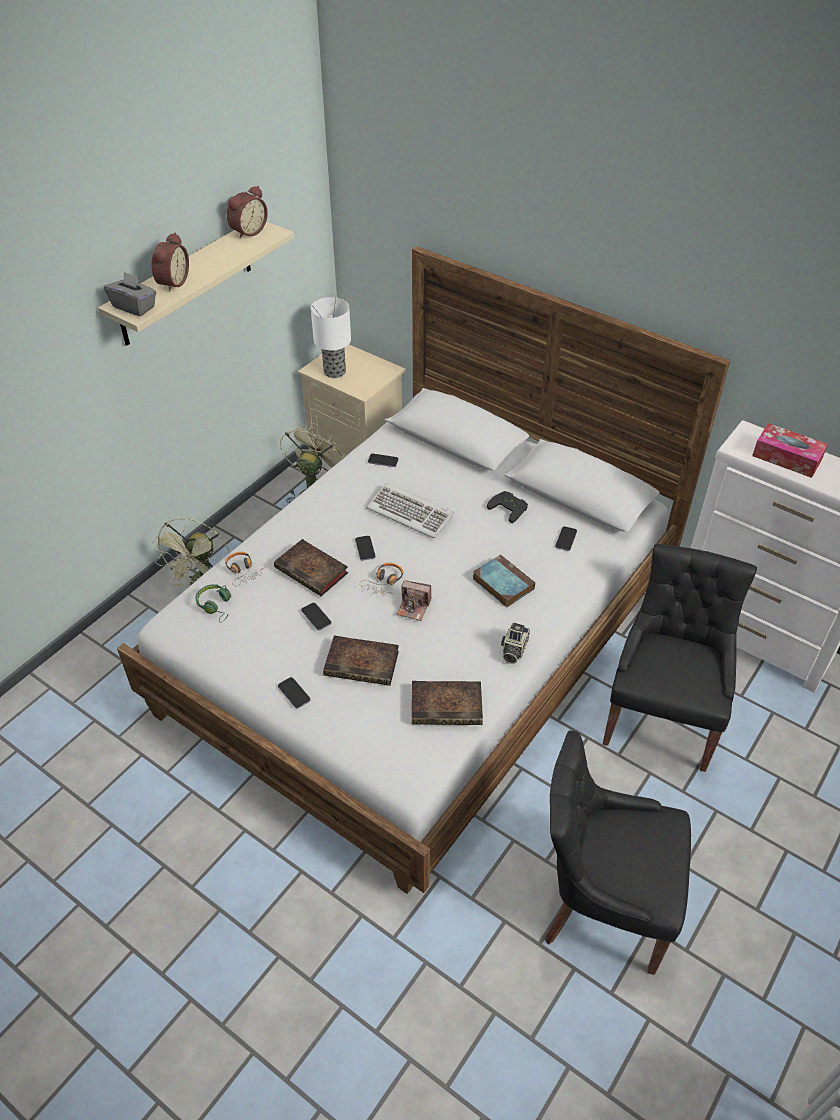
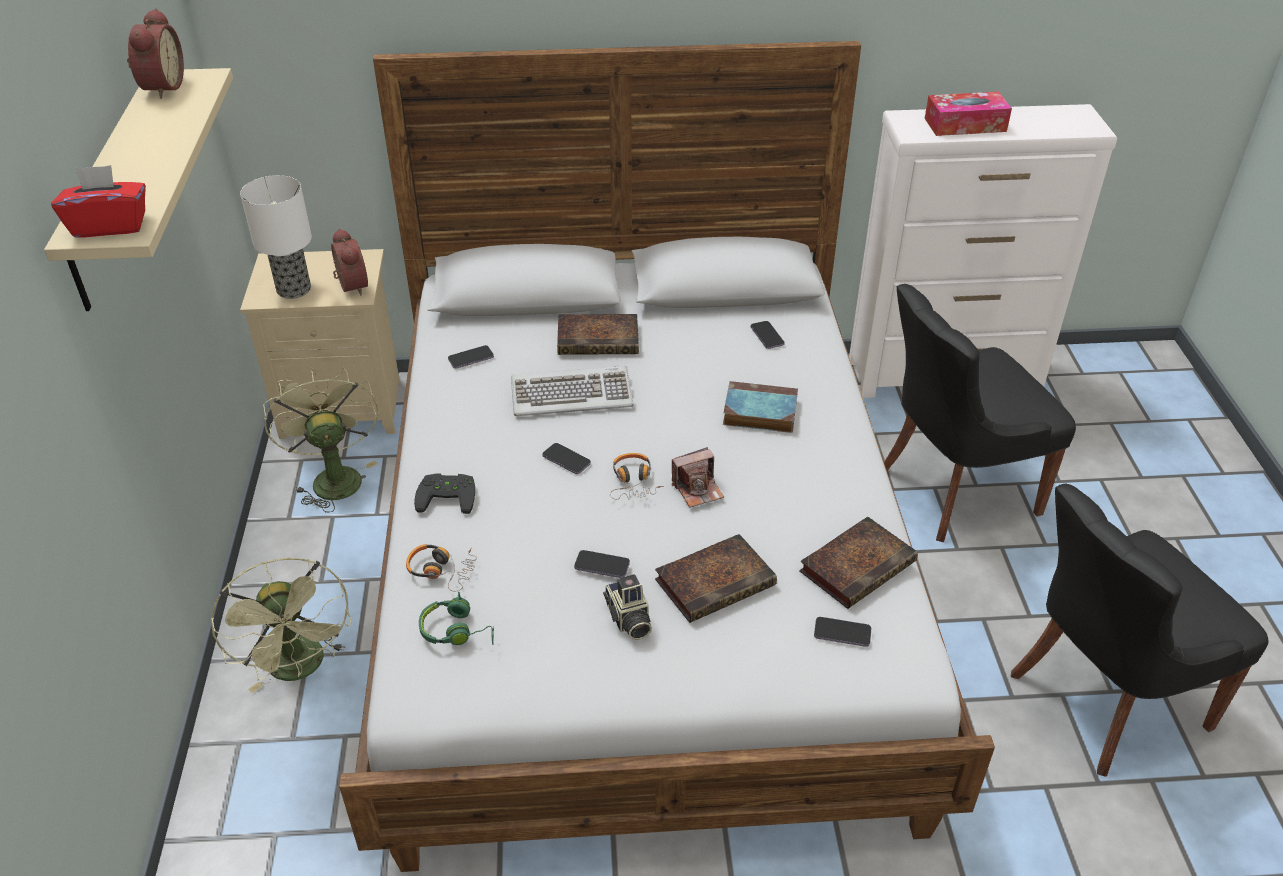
camera: 40 degrees left, 5 degrees down
(134, 307) = (110, 226): grey tissue box -> red tissue box
(171, 282) = (128, 178): alarm clock -> alarm clock (350, 286)
(294, 693) = (679, 666): phone -> phone (842, 633)
(313, 571) = (535, 518): book -> book (600, 339)
(509, 507) = (673, 335): black game controller -> black game controller (448, 495)
(513, 650) = (850, 469): camera -> camera (628, 620)
(661, 717) = (953, 490): black chair -> black chair turned 90 degrees counterclockwise

